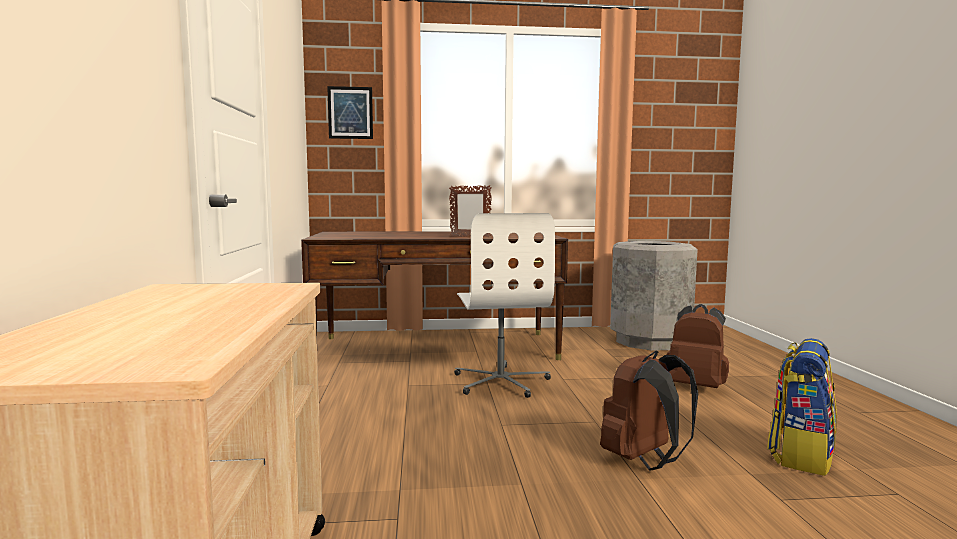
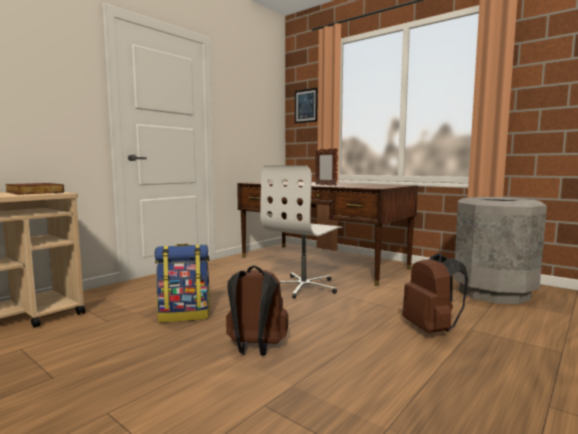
camera: 45 degrees right, 0 degrees up
(207, 292) = (33, 192): none -> book
(800, 455) = (367, 397): backpack -> backpack (185, 315)

